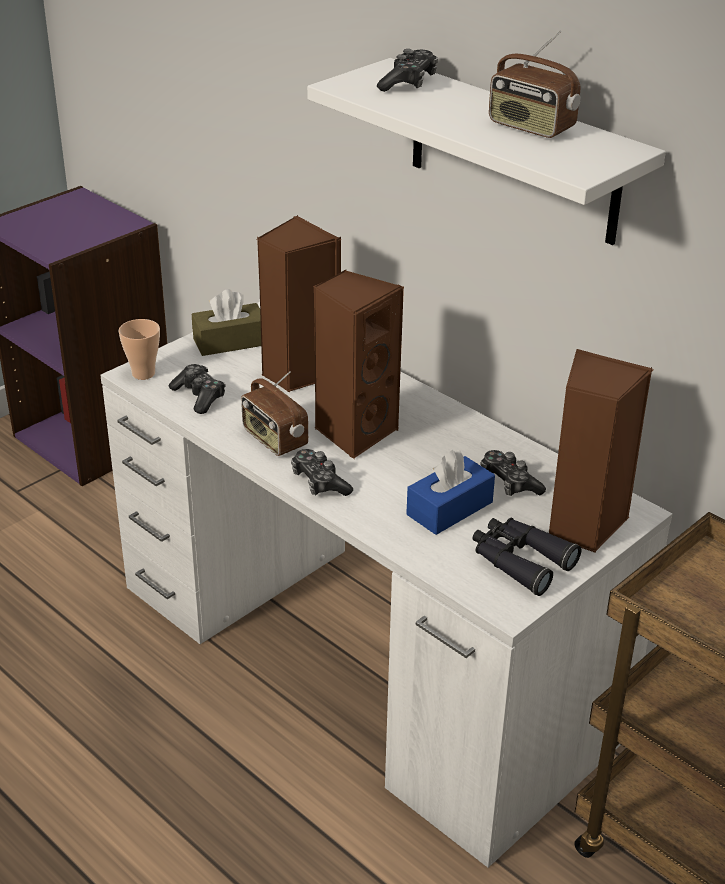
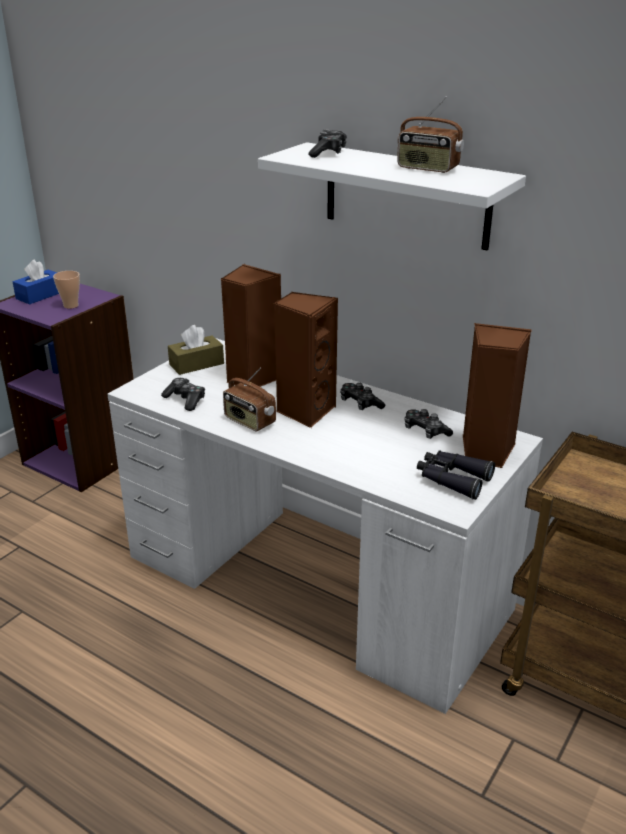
camera: 10 degrees left, 5 degrees down
(143, 373) = (139, 389): cup -> cup (71, 305)
(319, 482) = (291, 445): game controller -> game controller (360, 403)
(449, 508) = (390, 451): blue tissue box -> blue tissue box (40, 295)

